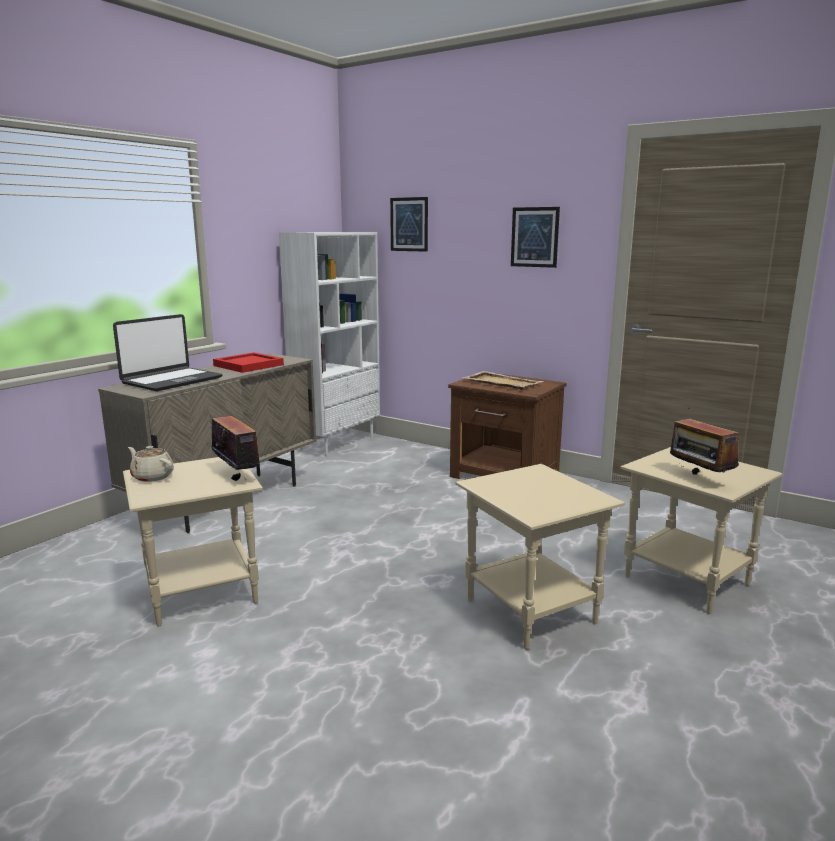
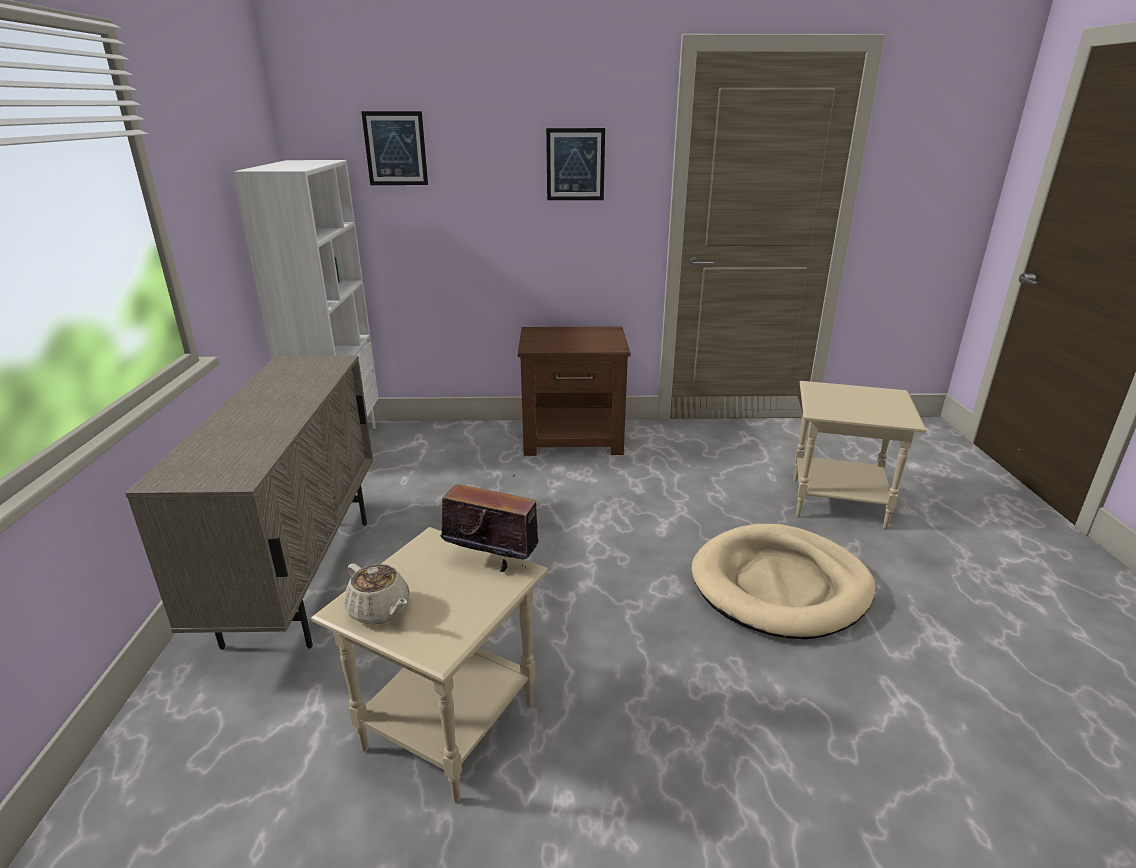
camera: 35 degrees left, 10 degrees up
(152, 476) = (380, 610): beige teapot -> beige teapot turned 135 degrees counterclockwise
(171, 380) = (229, 443): laptop -> none
(248, 365) = (291, 385): red tray -> none
(501, 382) = (566, 339): beige tray -> none
(531, 612) = (780, 585): beige side table -> beige dog bed
(699, 479) = (877, 415): radio -> none

